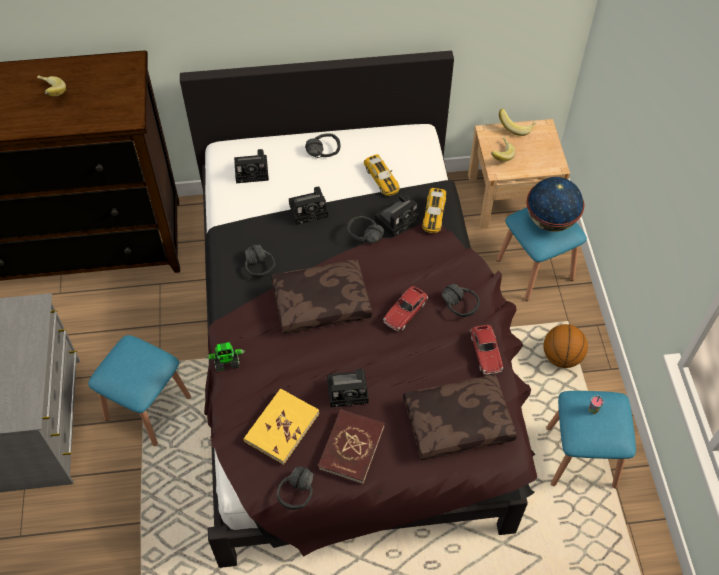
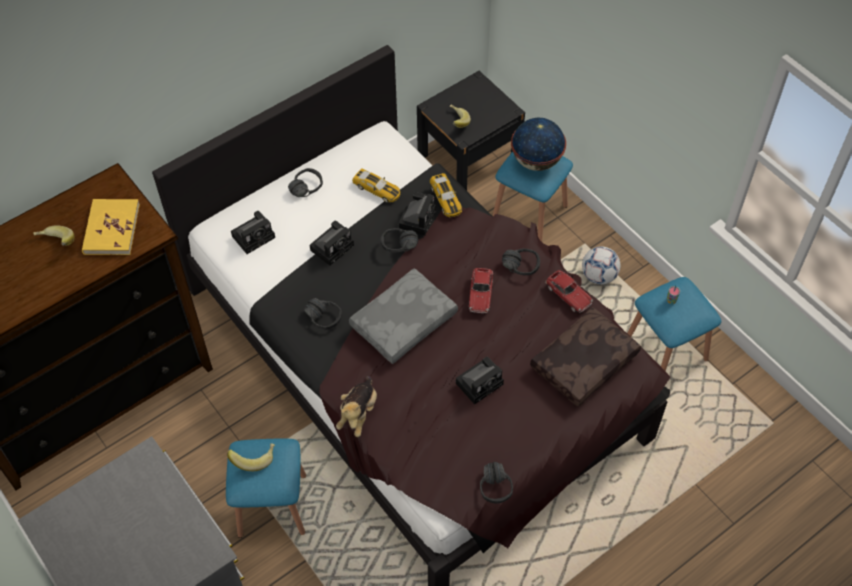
camera: 30 degrees left, 0 degrees up
(227, 362) = (358, 413): toy robot -> plush toy
(281, 427) = (446, 442): yellow book -> yellow book (111, 229)
(322, 301) = (403, 320): brown pillow -> grey pillow
(351, 447) = (514, 427): red book -> none
(511, 197) = (469, 158): beige nightstand -> black nightstand
(516, 127) = (453, 91): banana -> banana (254, 458)
(561, 357) = (599, 276): basketball -> football

